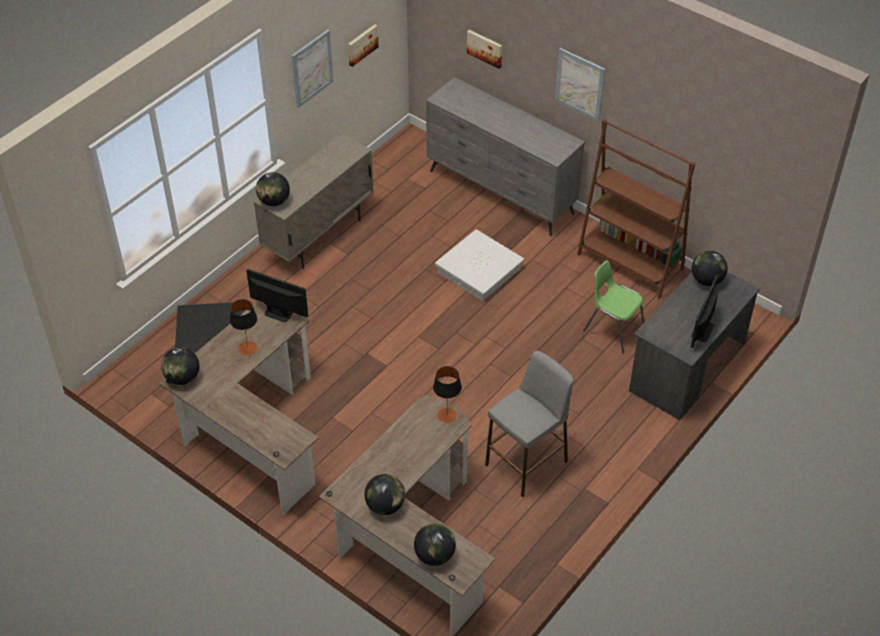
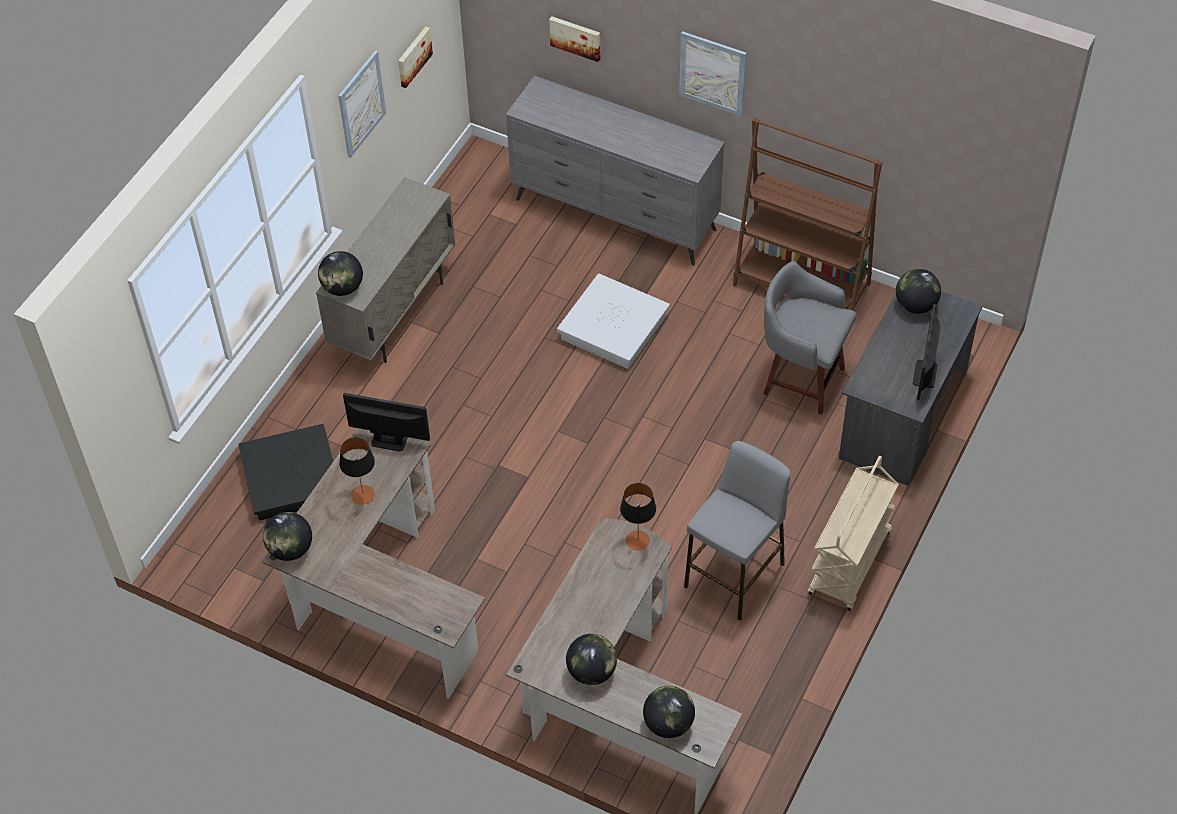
camera: 10 degrees left, 5 degrees up
(613, 329) = (801, 380): green chair -> grey stool
(619, 470) = (850, 564): none -> beige cart

